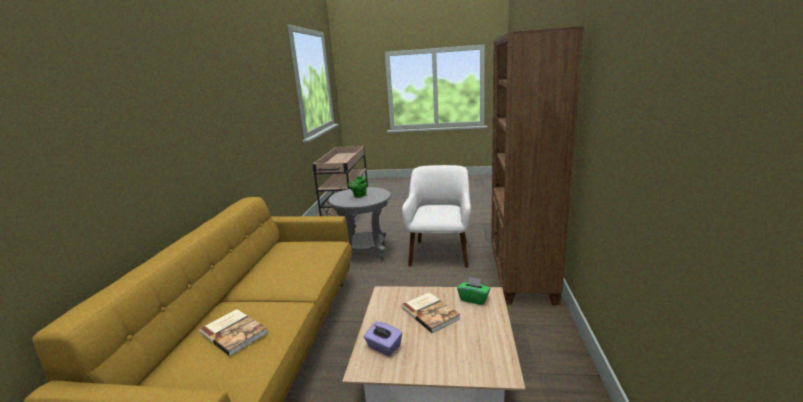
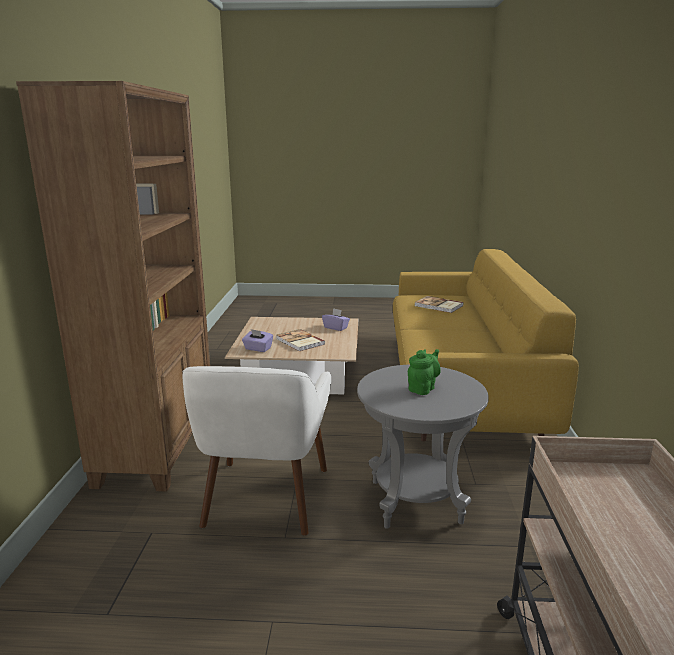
camera: 175 degrees right, 0 degrees up
(474, 299) = (258, 349): green tissue box -> purple tissue box

